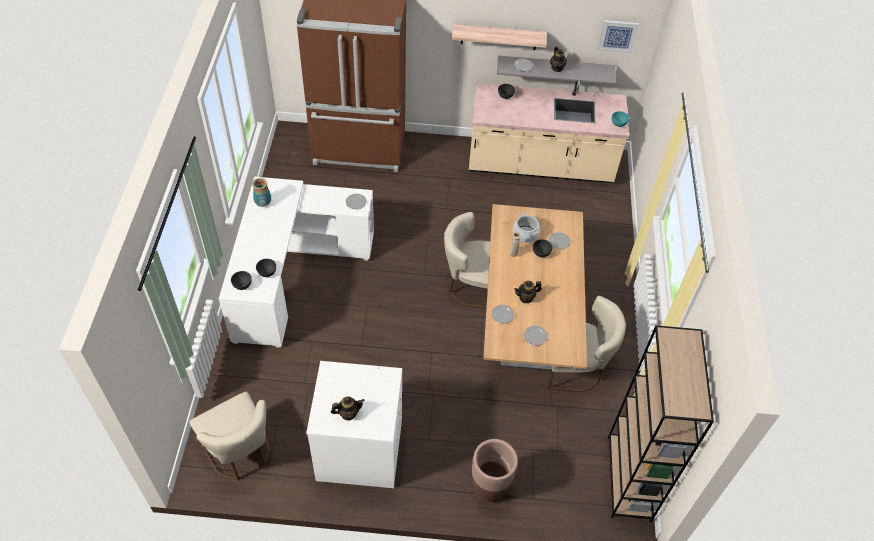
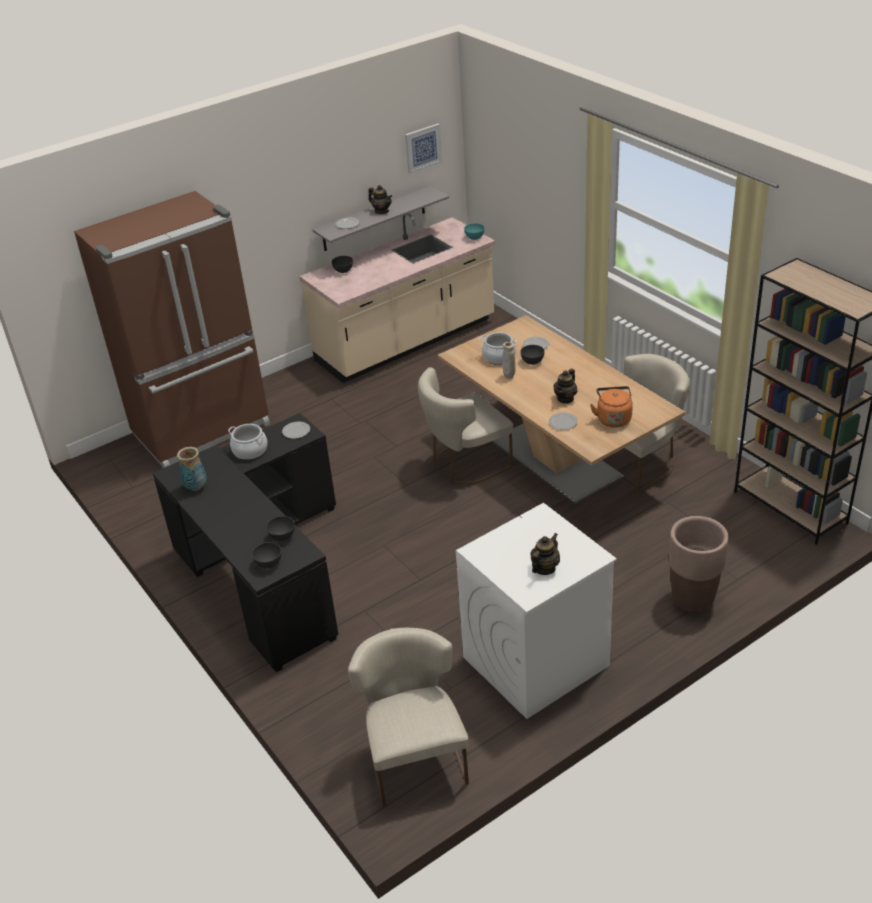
camera: 35 degrees left, 15 degrees down
(240, 453) = (414, 758): beige chair -> beige chair turned 120 degrees counterclockwise
(290, 273) = (261, 571): white desk -> black desk
(318, 197) = (250, 450): none -> cooking pot
(499, 37) = (307, 204): shelf -> none
(536, 336) = (613, 418): plate -> orange kettle

